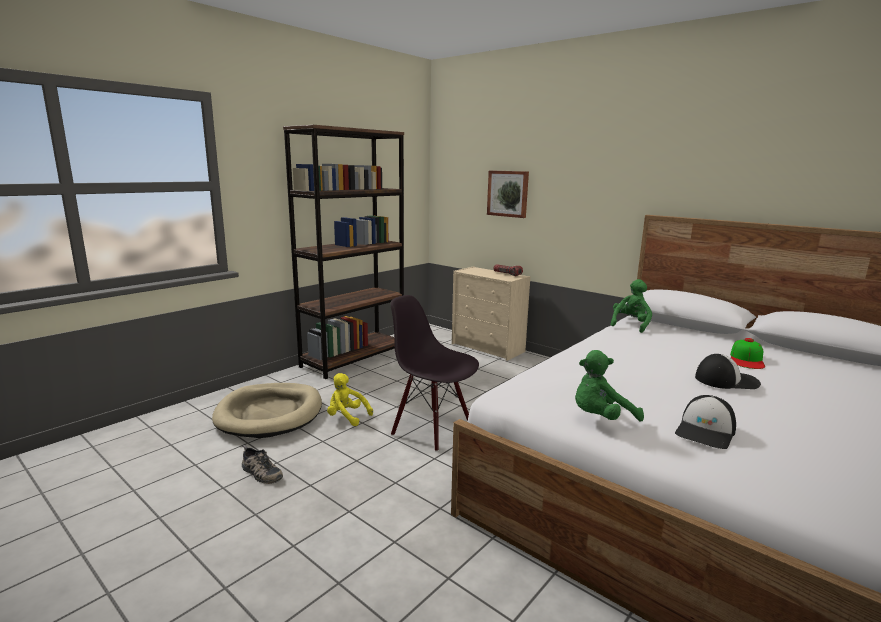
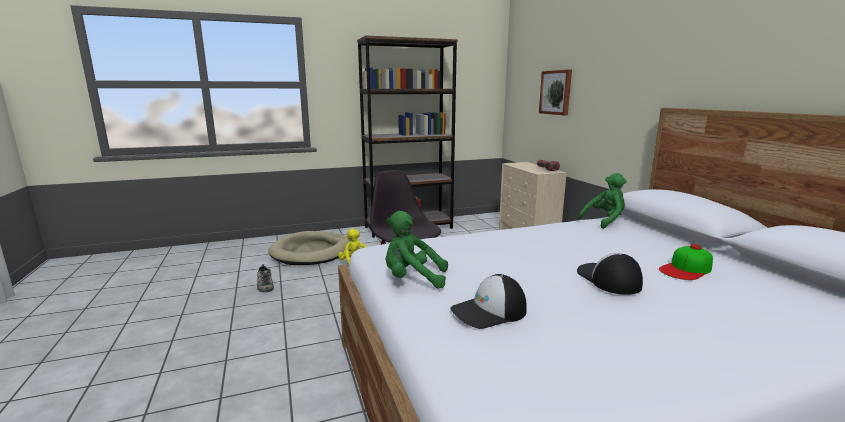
camera: 30 degrees right, 0 degrees up
(726, 380) = (608, 279): cap -> cap turned 135 degrees counterclockwise

